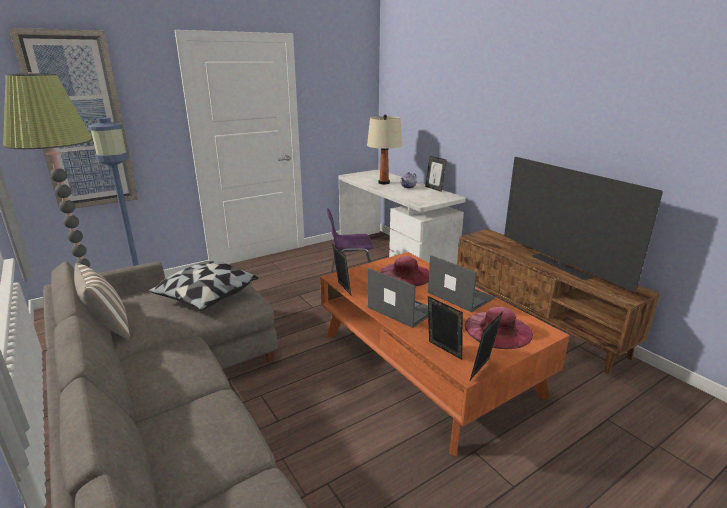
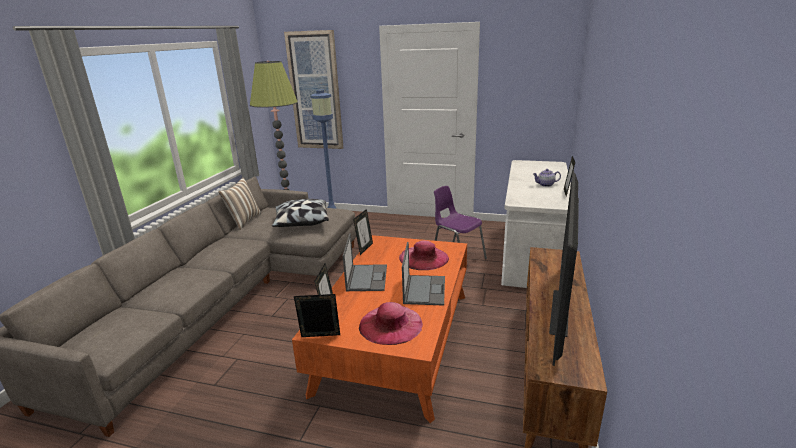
camera: 50 degrees right, 0 degrees up
(384, 183) = (533, 175): beige table lamp -> none

